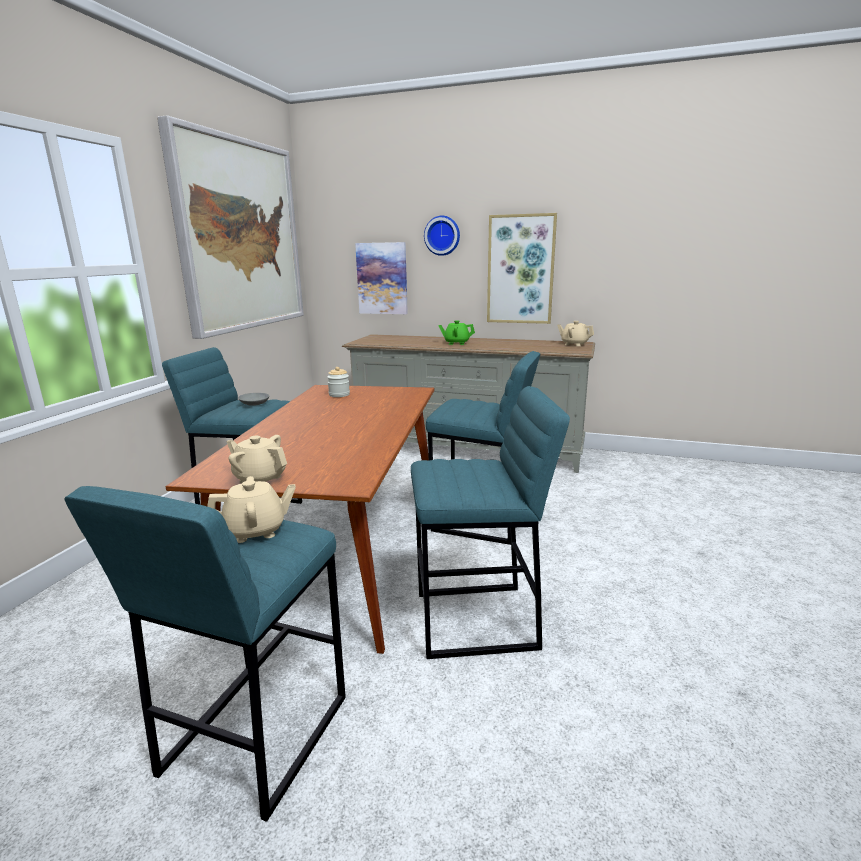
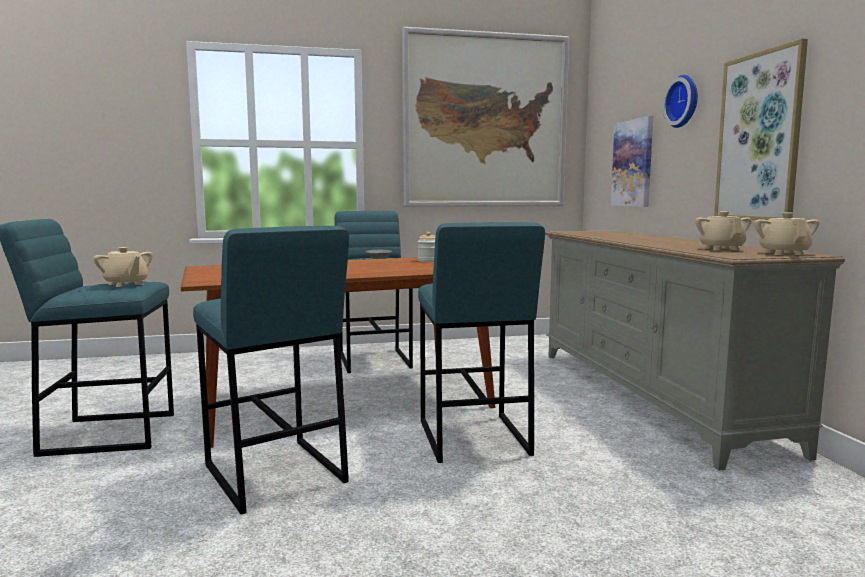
camera: 60 degrees right, 10 degrees down
(260, 478) = (205, 272): beige teapot -> beige teapot (721, 249)
(456, 343) = (641, 239): green teapot -> none

